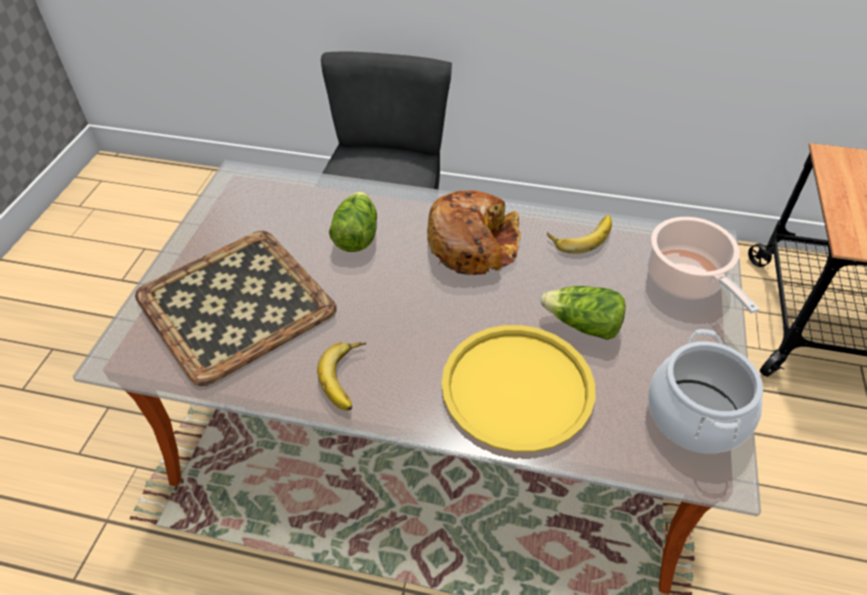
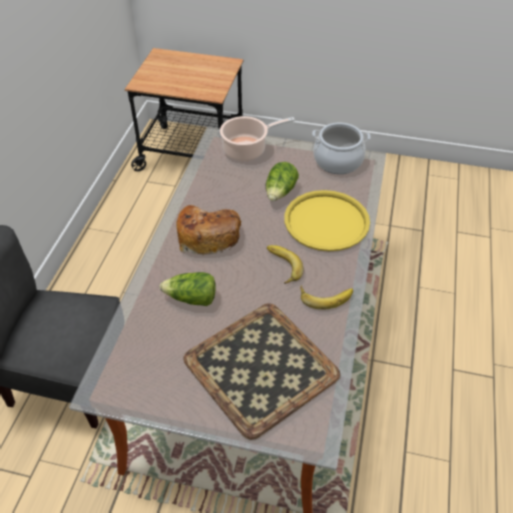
camera: 90 degrees left, 0 degrees up
(580, 235) = (205, 185): banana -> banana (281, 266)

